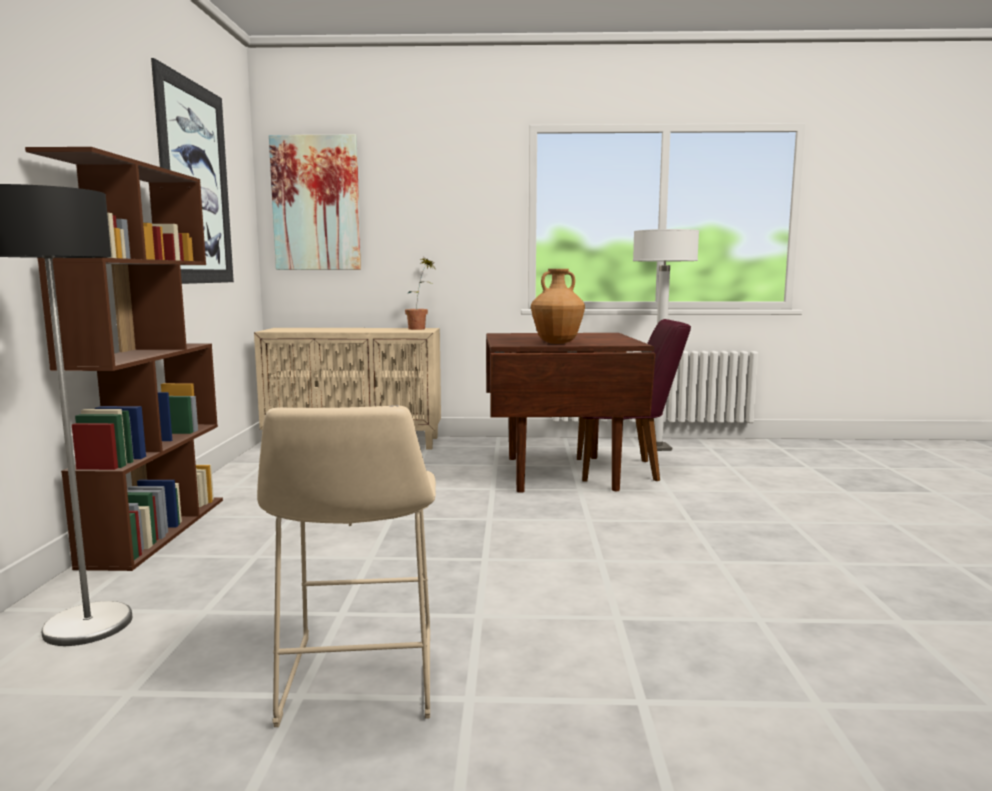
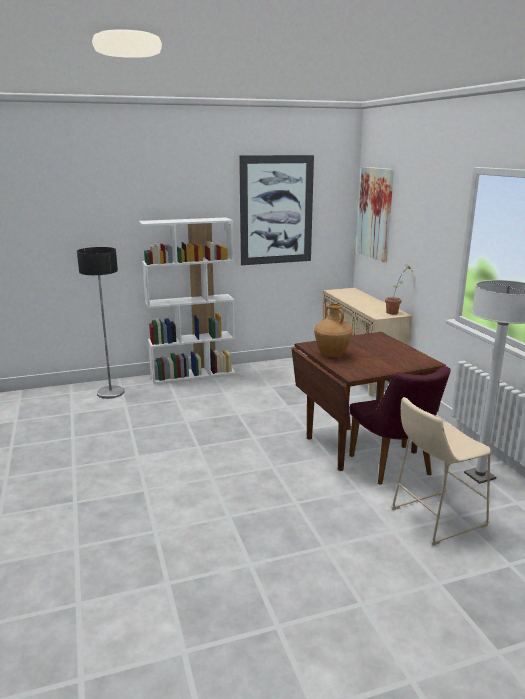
camera: 70 degrees right, 10 degrees up
(156, 530) = (193, 374): brown bookcase -> white bookcase
(358, 681) = (82, 444): beige stool -> beige stool (434, 518)

